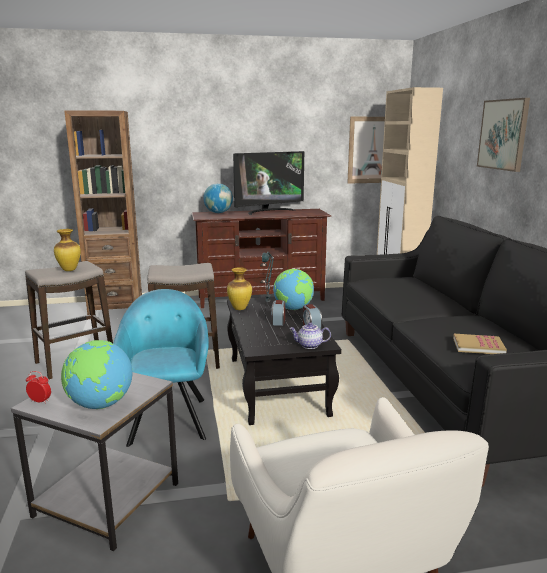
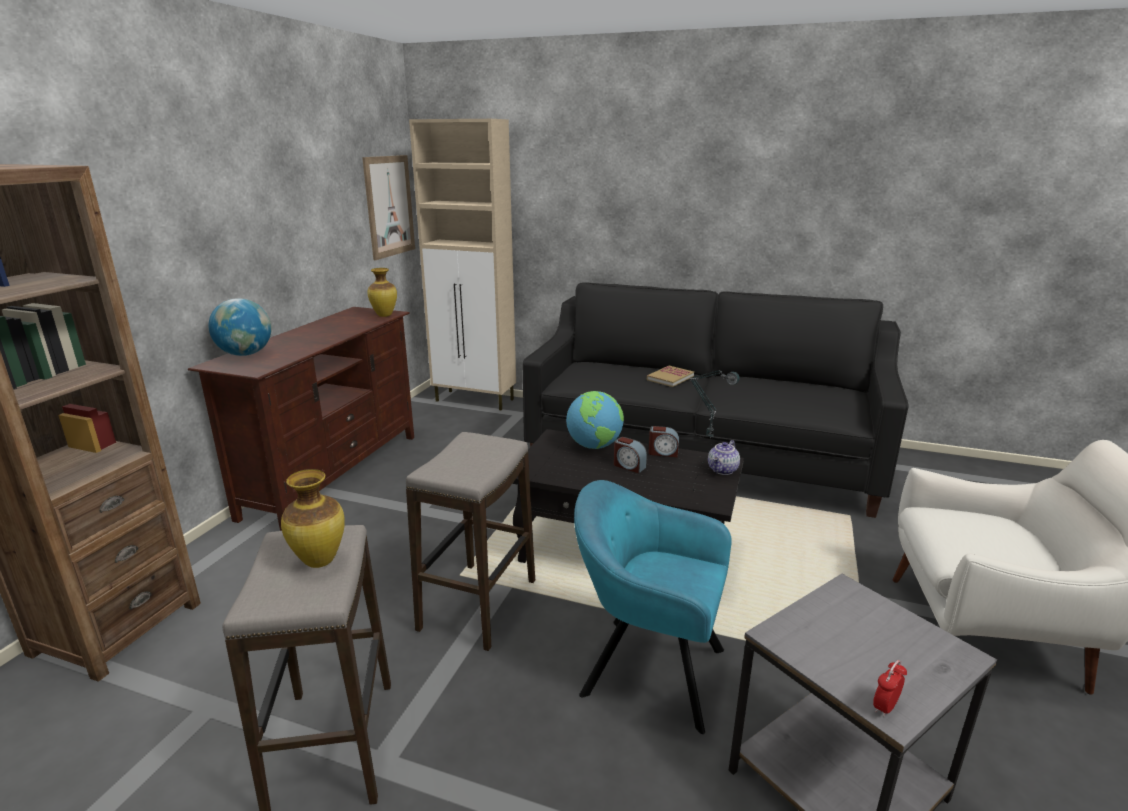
camera: 60 degrees left, 5 degrees up
(100, 405) = (907, 645): globe -> none
(240, 309) = (556, 477): vase -> vase (385, 315)
(268, 211) = (310, 329): television -> none
(478, 346) = (809, 399): book -> book (670, 378)
(503, 134) = (637, 181): picture -> none

